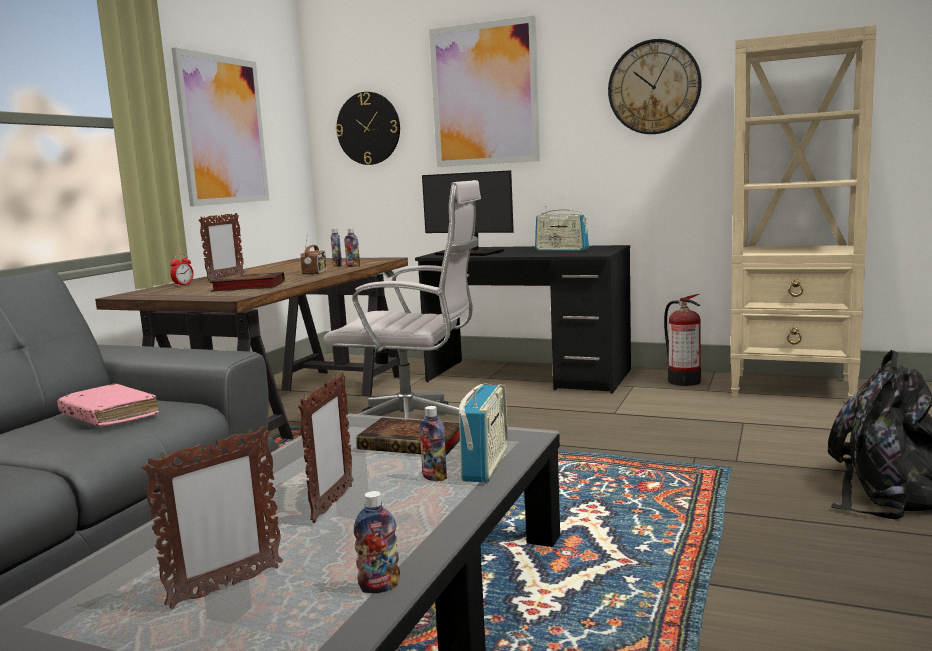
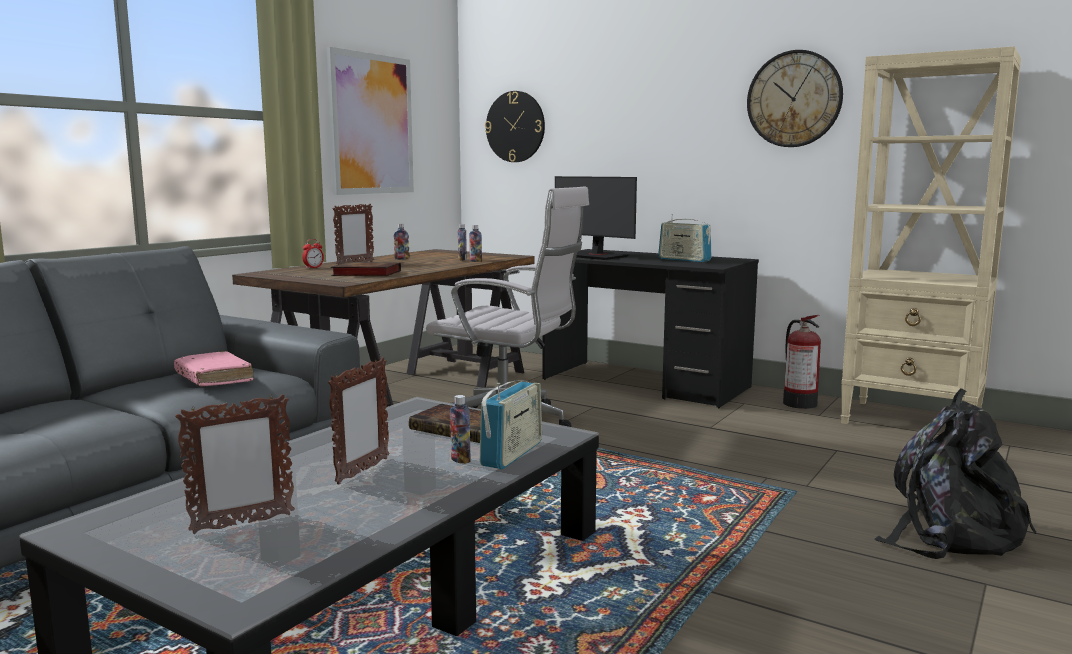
camera: 10 degrees right, 0 degrees up
(315, 273) = (435, 265): radio -> none
(379, 586) = (360, 539): bottle -> bottle (401, 259)
(484, 94) = (626, 99): picture -> none

